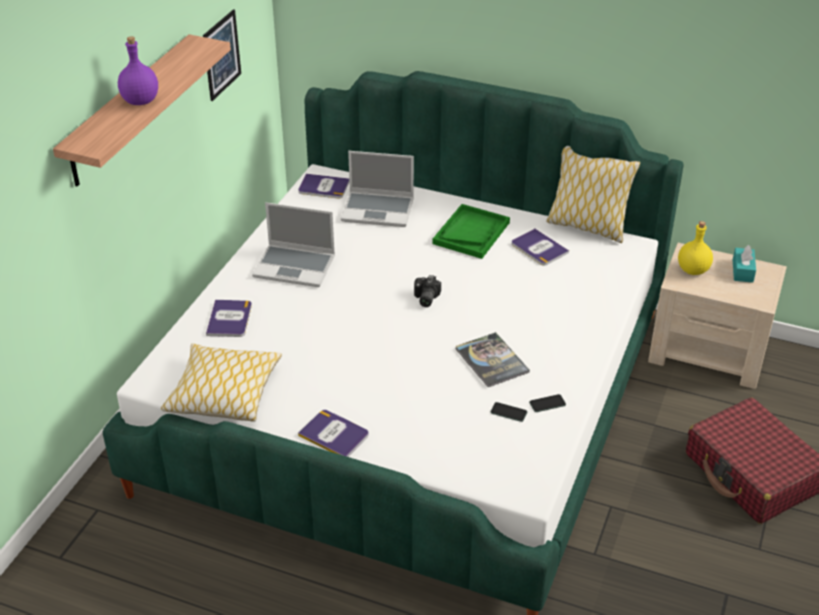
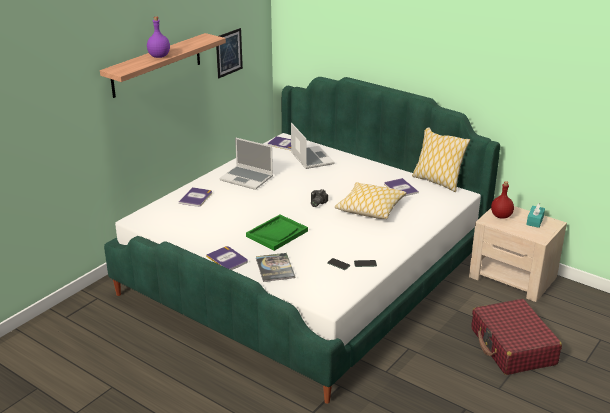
camera: 15 degrees right, 10 degrees down
(224, 393) = (174, 231): pillow -> pillow (370, 208)
(379, 210) = (311, 158): laptop -> laptop turned 135 degrees counterclockwise
(471, 233) = (362, 176): green tray -> green tray (277, 234)
(492, 360) = (341, 238): book -> book (275, 268)
(693, 270) = (501, 216): yellow bottle -> red bottle

